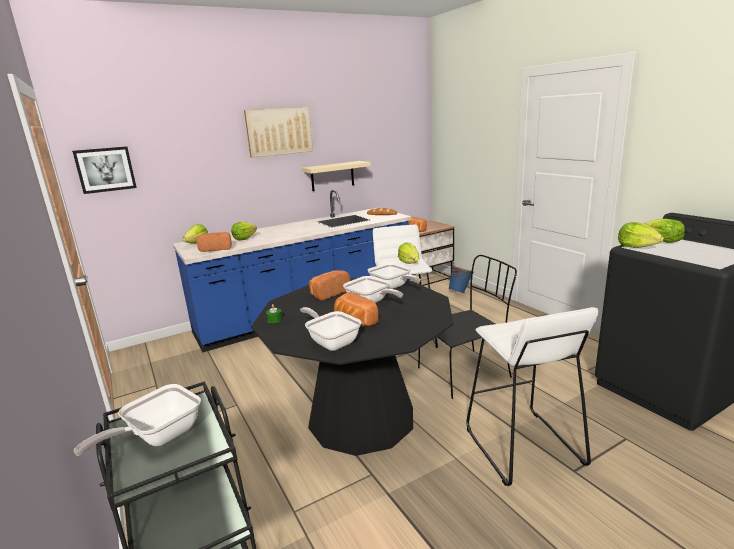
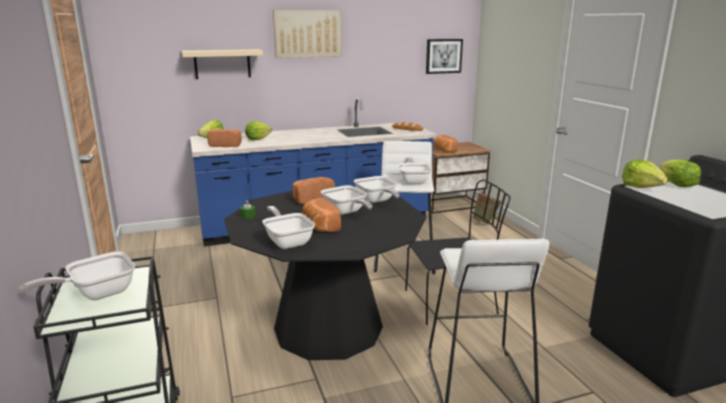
camera: 10 degrees right, 0 degrees up
(105, 169) = (133, 58): picture -> picture (443, 56)
(332, 176) = (361, 84): beige shelf -> beige shelf (222, 64)
(409, 263) = (413, 180): lettuce -> frying pan
(461, 292) = (486, 222): blue bucket -> green bucket

